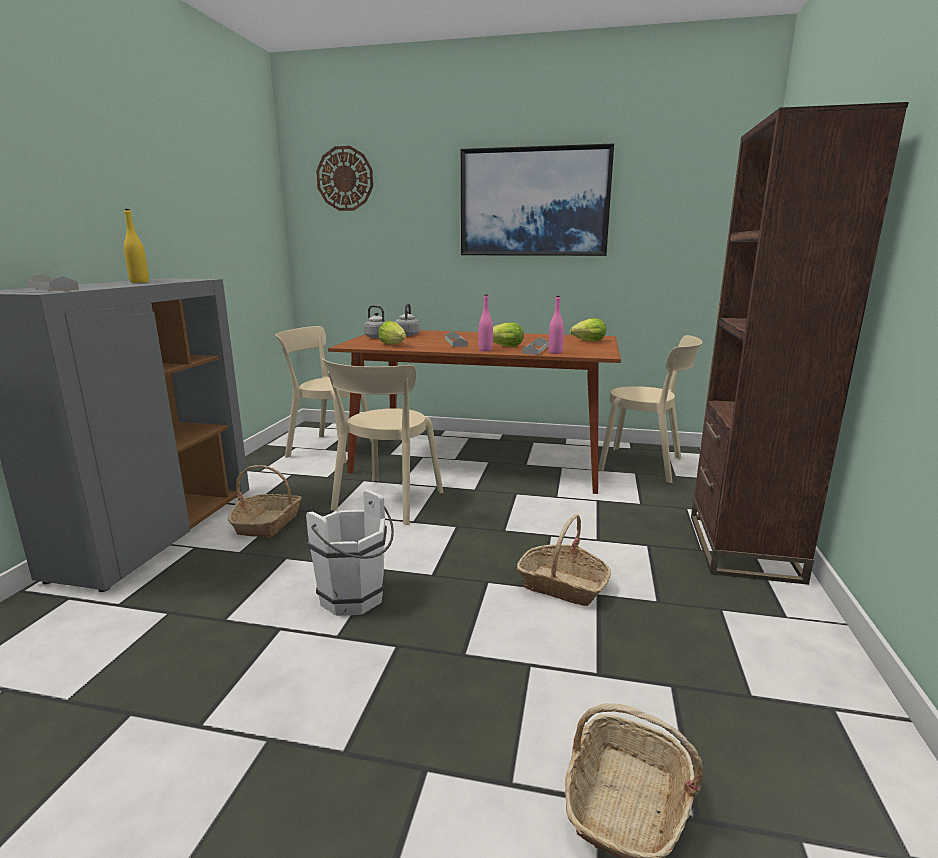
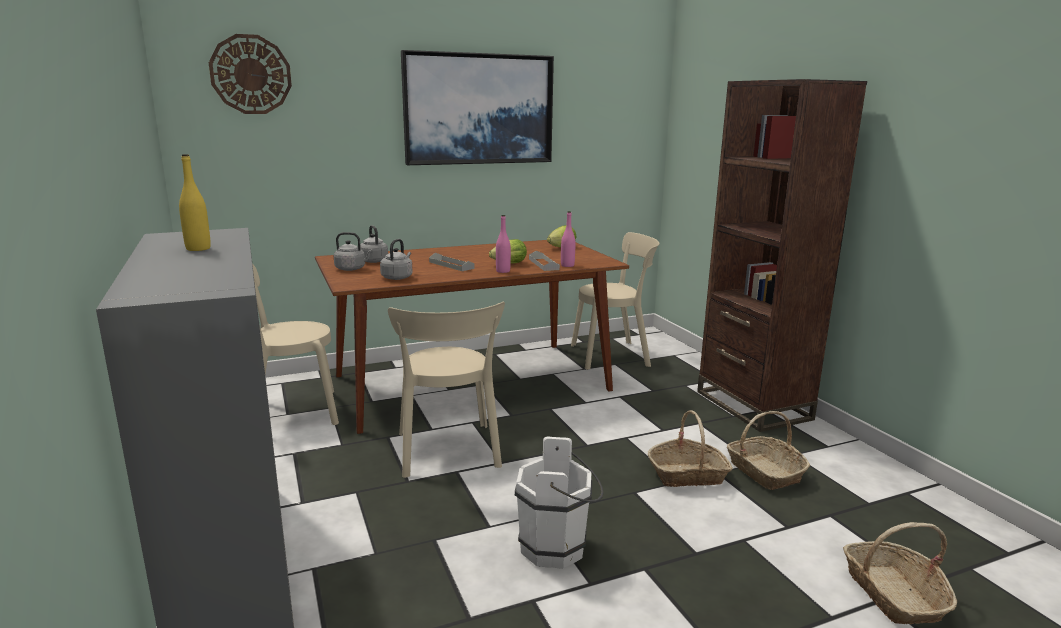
camera: 35 degrees left, 0 degrees up
(53, 288) = (178, 279): grey tray -> none
(268, 523) = (356, 513): basket -> basket (764, 471)
(394, 345) = (398, 277): lettuce -> grey kettle

